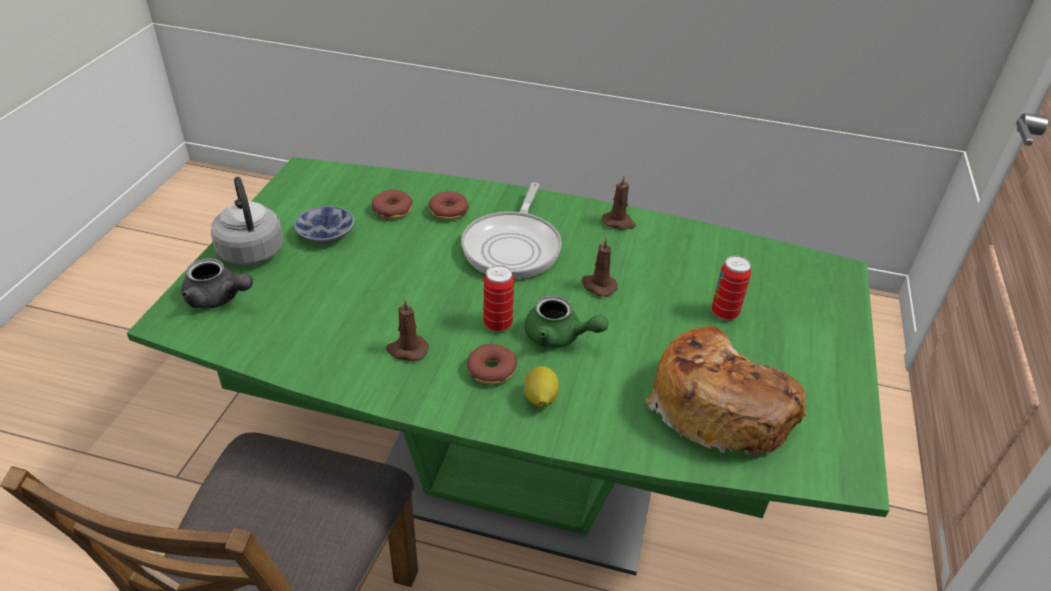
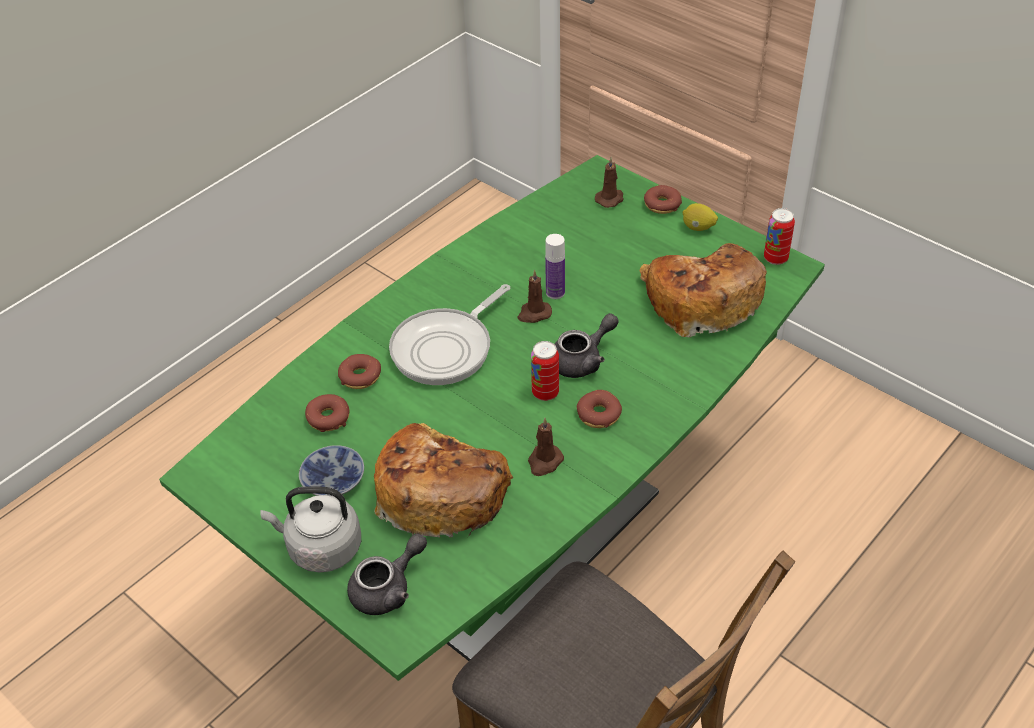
camera: 60 degrees left, 5 degrees up
(340, 295) = (441, 491): none -> bread
(513, 247) = (446, 348): frying pan -> frying pan turned 90 degrees clockwise
(540, 399) = (646, 396): lemon -> lemon (698, 228)
(559, 337) = (582, 360): green teapot -> grey teapot
(619, 222) = (457, 268): brown candle -> brown candle (610, 199)
(638, 291) = (555, 292): none -> bottle
(724, 313) = (609, 255): can -> can (775, 258)
(841, 331) = (662, 205): none -> donut

